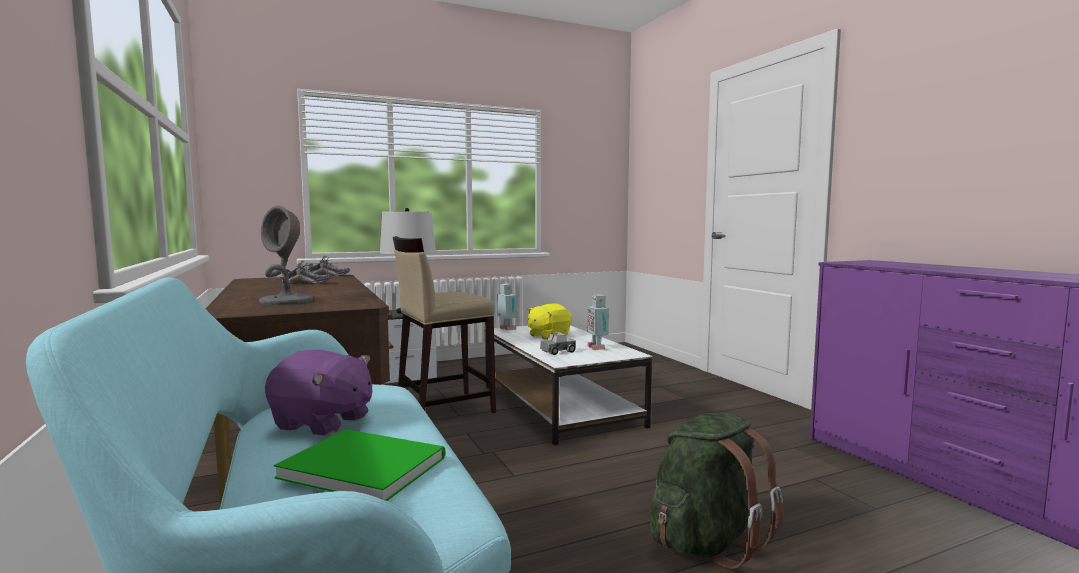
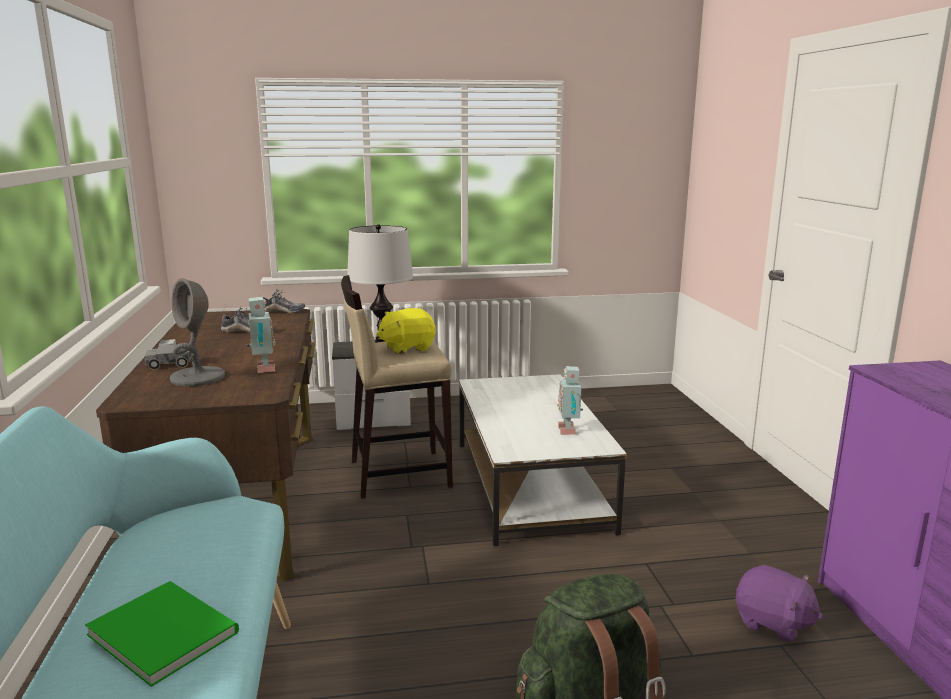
camera: 15 degrees right, 10 degrees up
(322, 423) = (168, 558): purple plush toy -> purple plush toy (773, 623)
(506, 329) = (483, 383): toy robot -> toy robot (263, 370)
(548, 335) = (525, 400): yellow plush toy -> yellow plush toy (407, 348)
(557, 352) = (516, 433): toy truck -> toy truck (169, 364)

